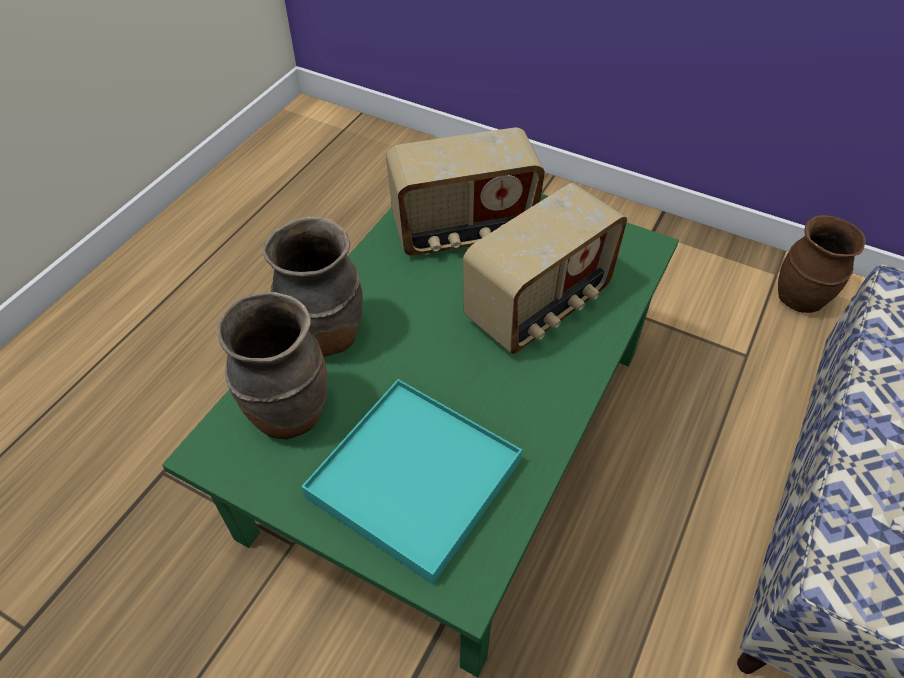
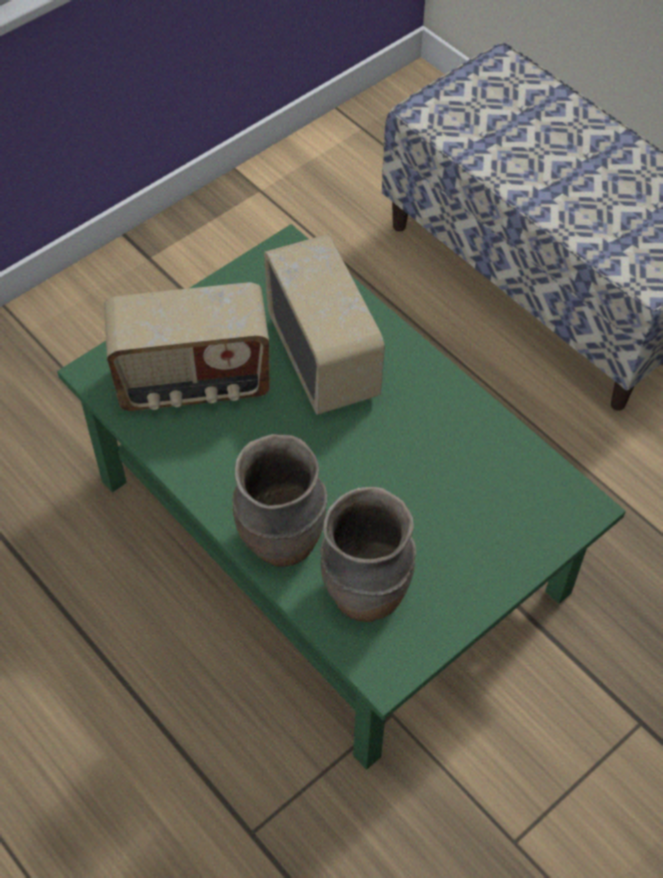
camera: 70 degrees left, 5 degrees up
(414, 479) = (474, 512): turquoise tray -> none
(463, 232) = (193, 383): radio -> radio turned 75 degrees clockwise
(800, 300) = (299, 190): brown vase -> none

